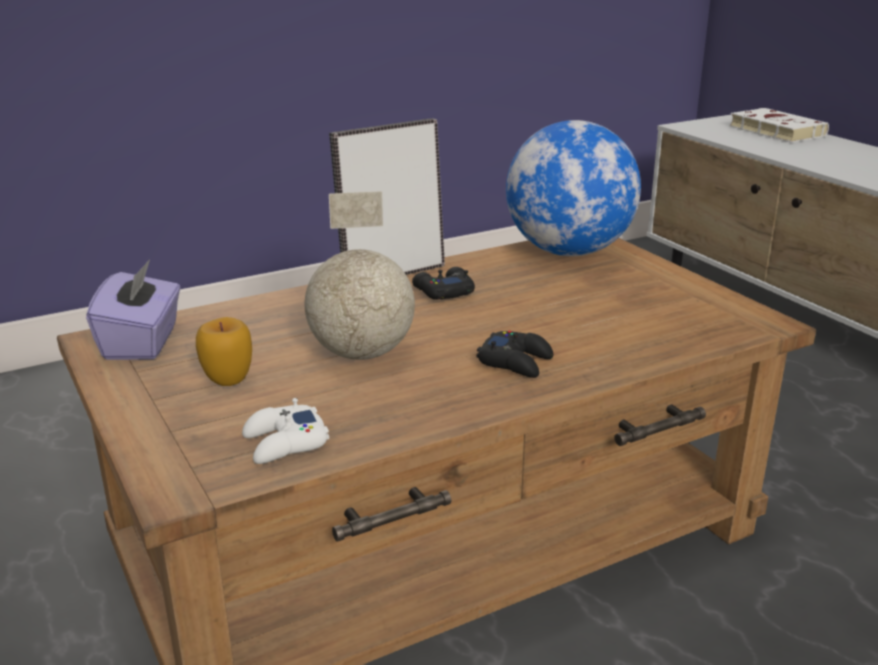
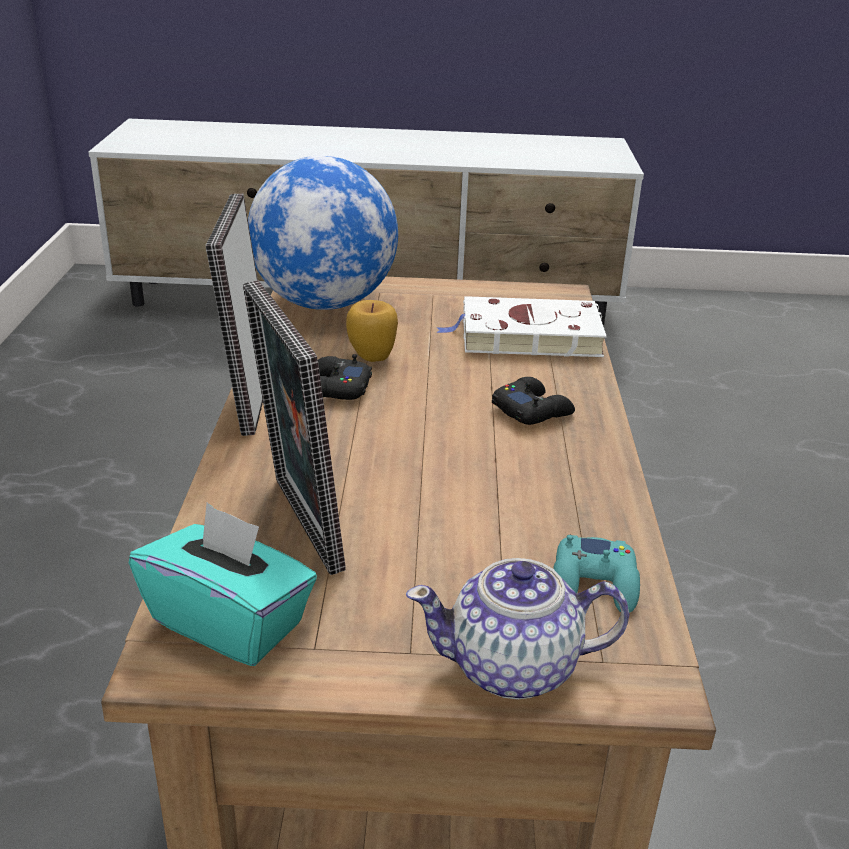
camera: 60 degrees left, 5 degrees up
(142, 342) = (229, 622): purple tissue box -> turquoise tissue box
(159, 436) = (514, 668): none -> teapot
(228, 379) = (411, 581): apple -> apple (372, 357)
(257, 330) = (297, 525): none -> picture frame
(284, 443) = (594, 584): white game controller -> turquoise game controller
(363, 354) = (434, 479): globe -> none
(774, 131) = (200, 130): white book -> white book (525, 336)

